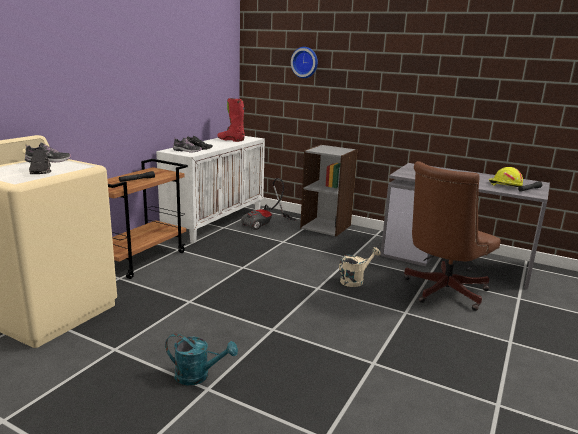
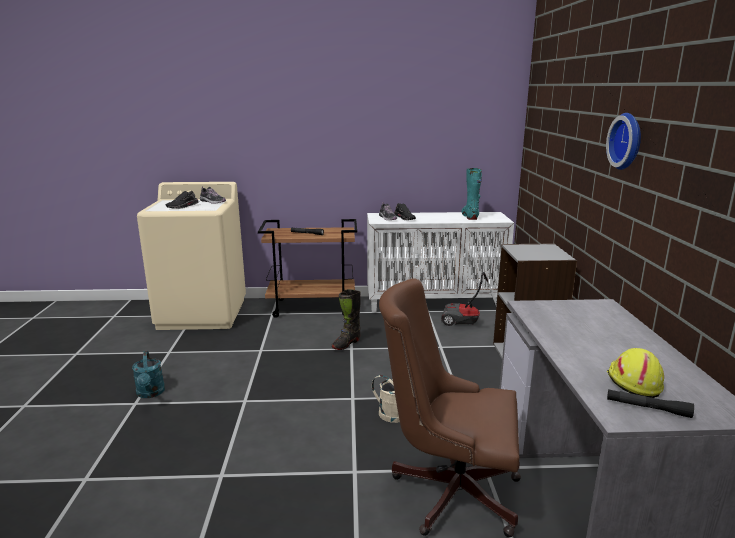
camera: 60 degrees right, 0 degrees up
(231, 140) = (470, 216): red boot -> turquoise boot
(232, 266) = (346, 344): none -> black boot
(305, 62) = (558, 128): wall clock -> wall clock (628, 141)

